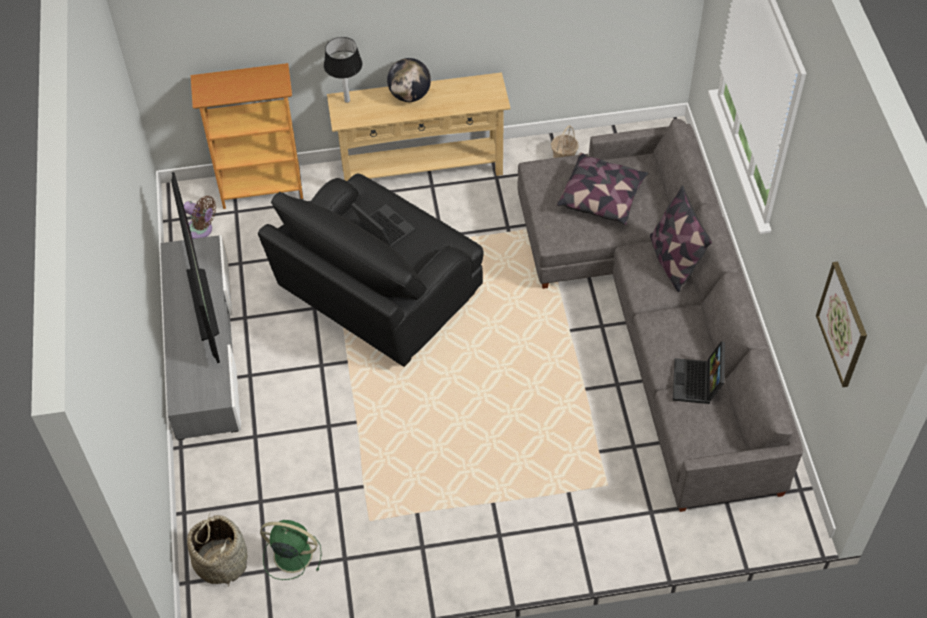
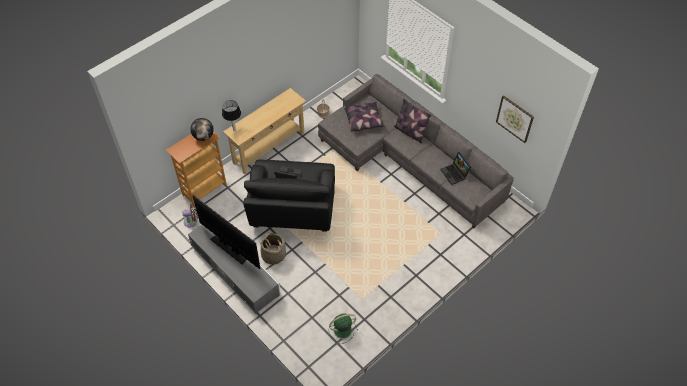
camera: 35 degrees left, 0 degrees up
(221, 561) = (315, 350): basket -> basket (273, 255)
(409, 95) = (259, 115): globe -> globe (203, 136)

